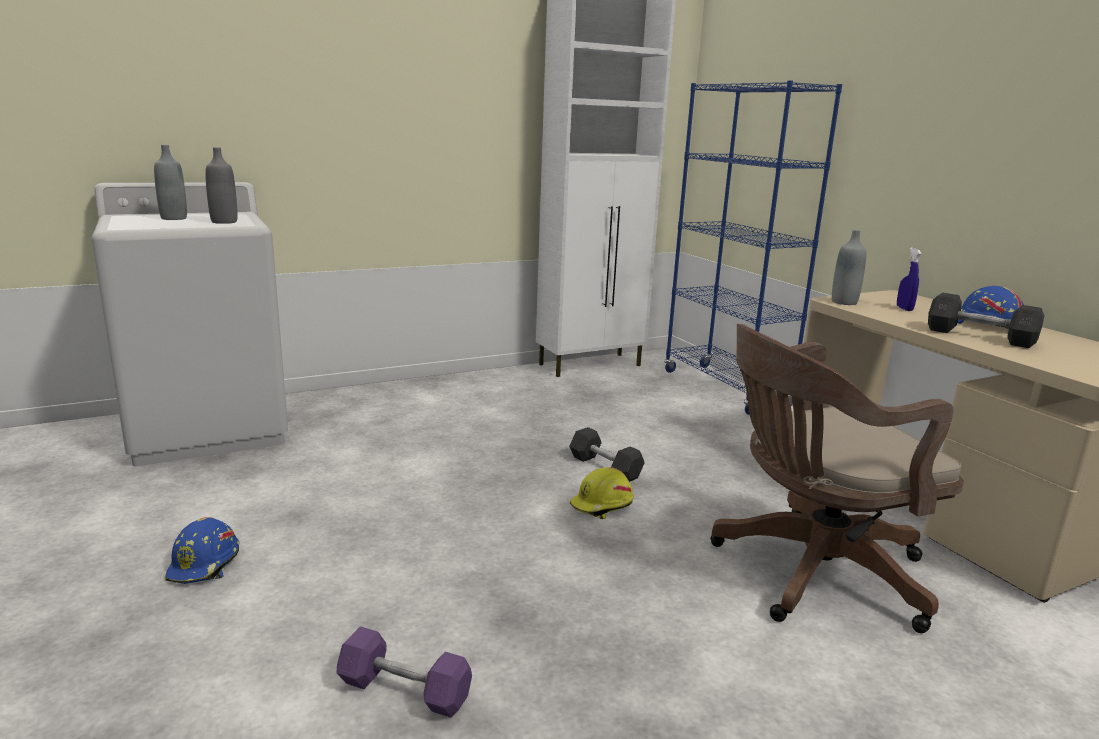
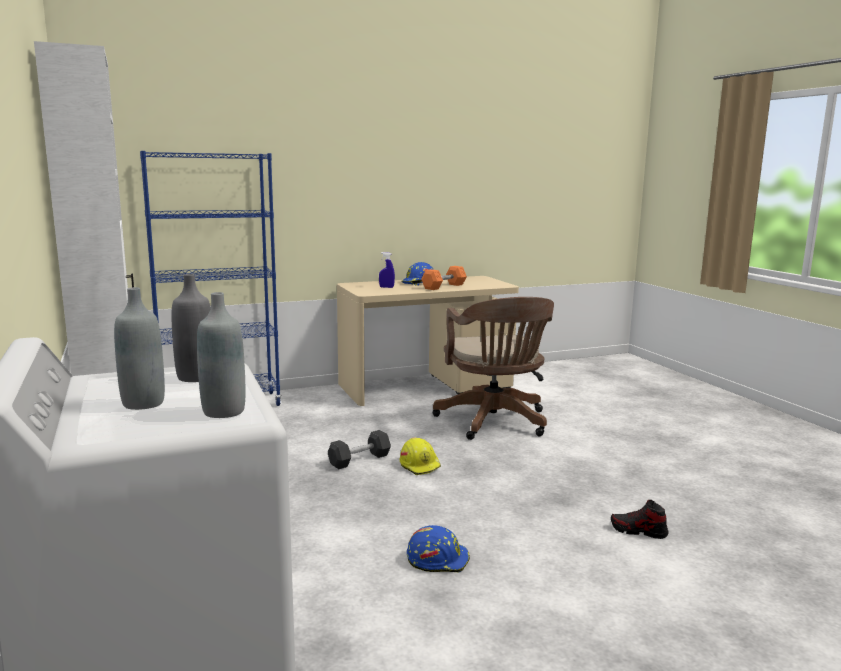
camera: 85 degrees left, 5 degrees down
(205, 565) = (530, 635): blue hard hat -> blue hard hat (438, 559)
(404, 690) = (638, 531): purple dumbbell -> shoe
(844, 302) = (371, 292): grey bottle -> grey bottle (224, 411)
(980, 336) = (444, 286): grey dumbbell -> orange dumbbell

